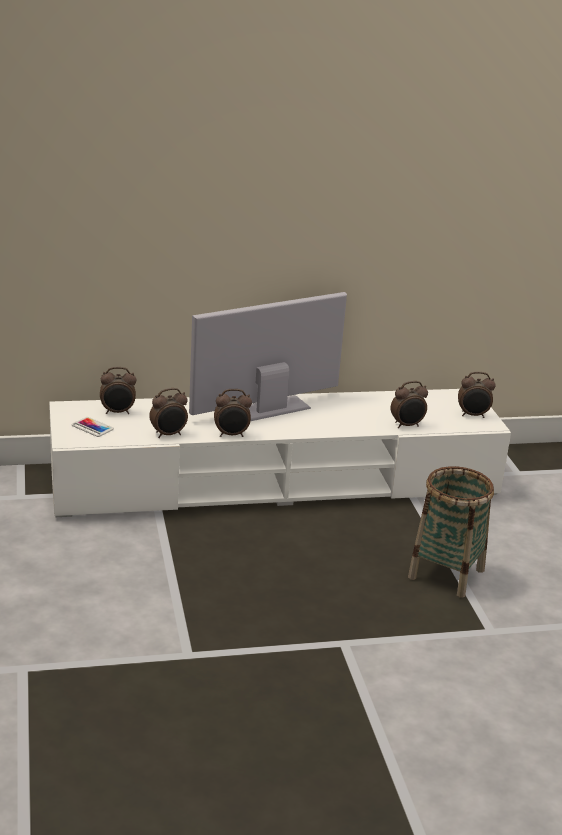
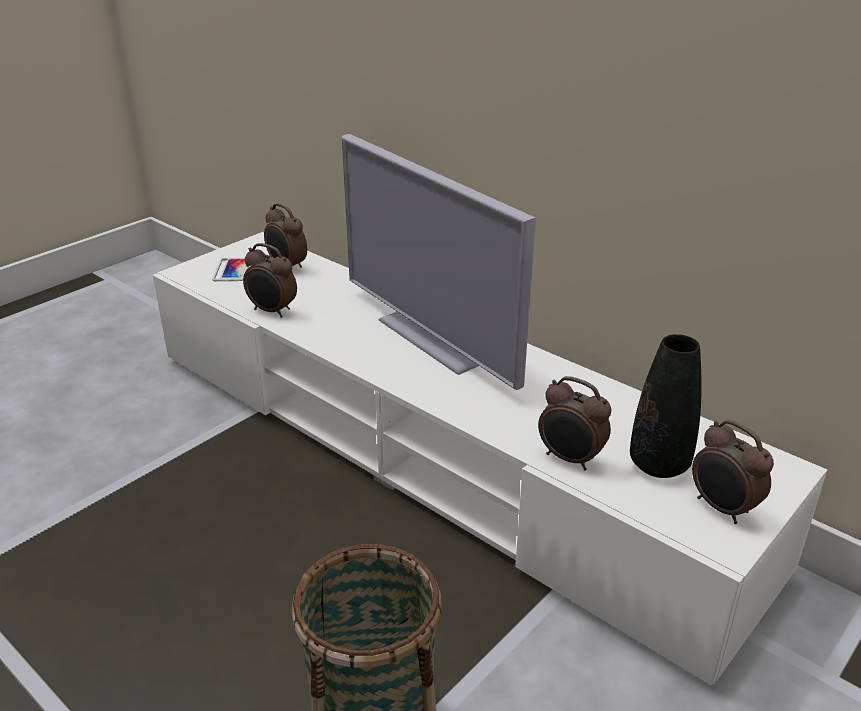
camera: 55 degrees right, 5 degrees up
(231, 435) = (327, 345): alarm clock -> none
(268, 409) = (435, 338): television -> television turned 150 degrees counterclockwise
(433, 412) = (659, 465): none -> black vase

